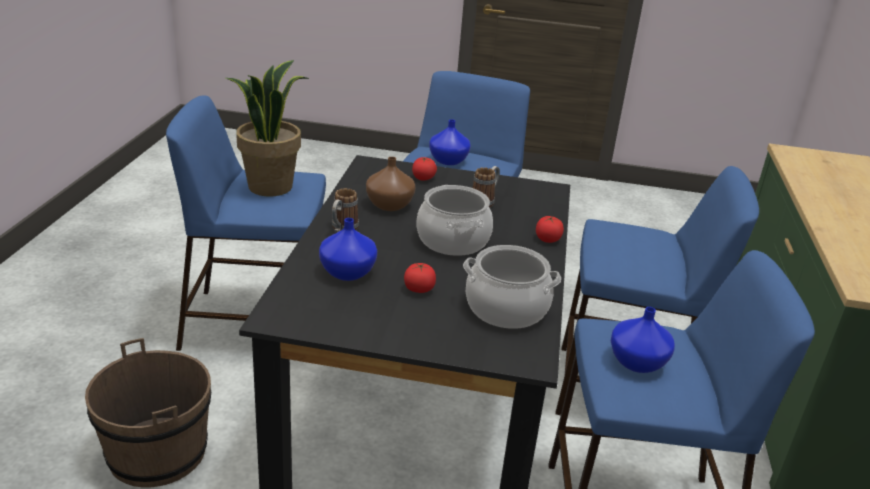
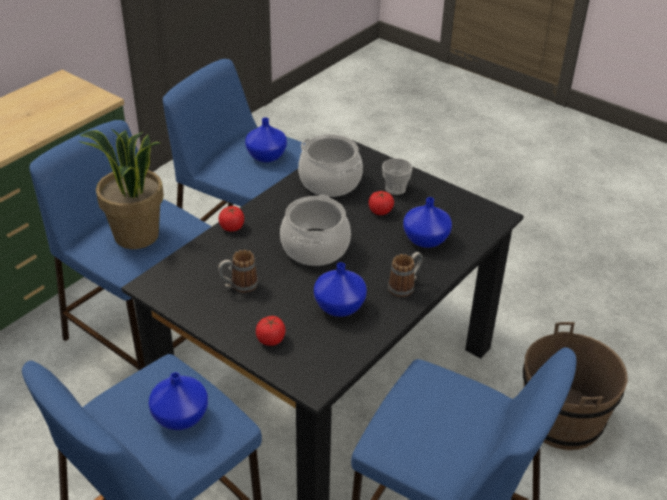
camera: 150 degrees left, 10 degrees up
(270, 186) = (438, 423): potted plant -> potted plant (136, 236)
(388, 205) = (340, 306): brown vase -> blue vase
(422, 320) = (395, 189): none -> cup

